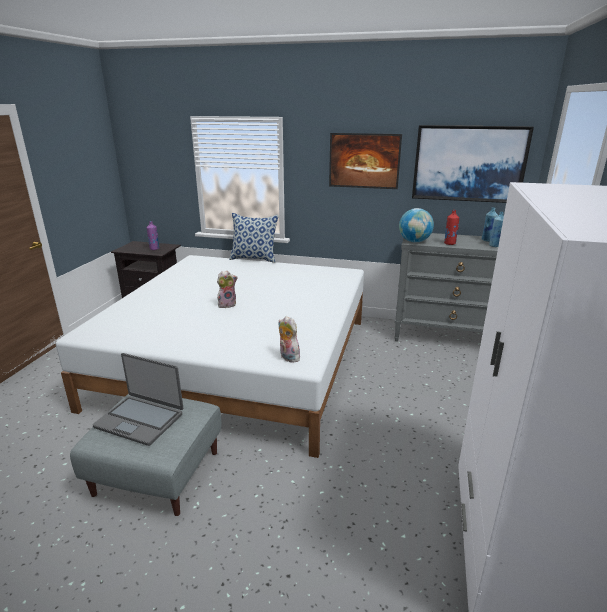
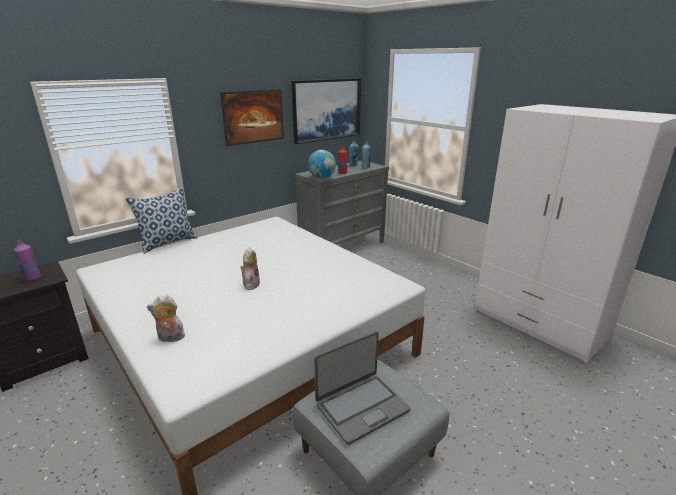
camera: 55 degrees left, 0 degrees up
(288, 357) = (384, 288): plush toy -> plush toy (170, 338)

